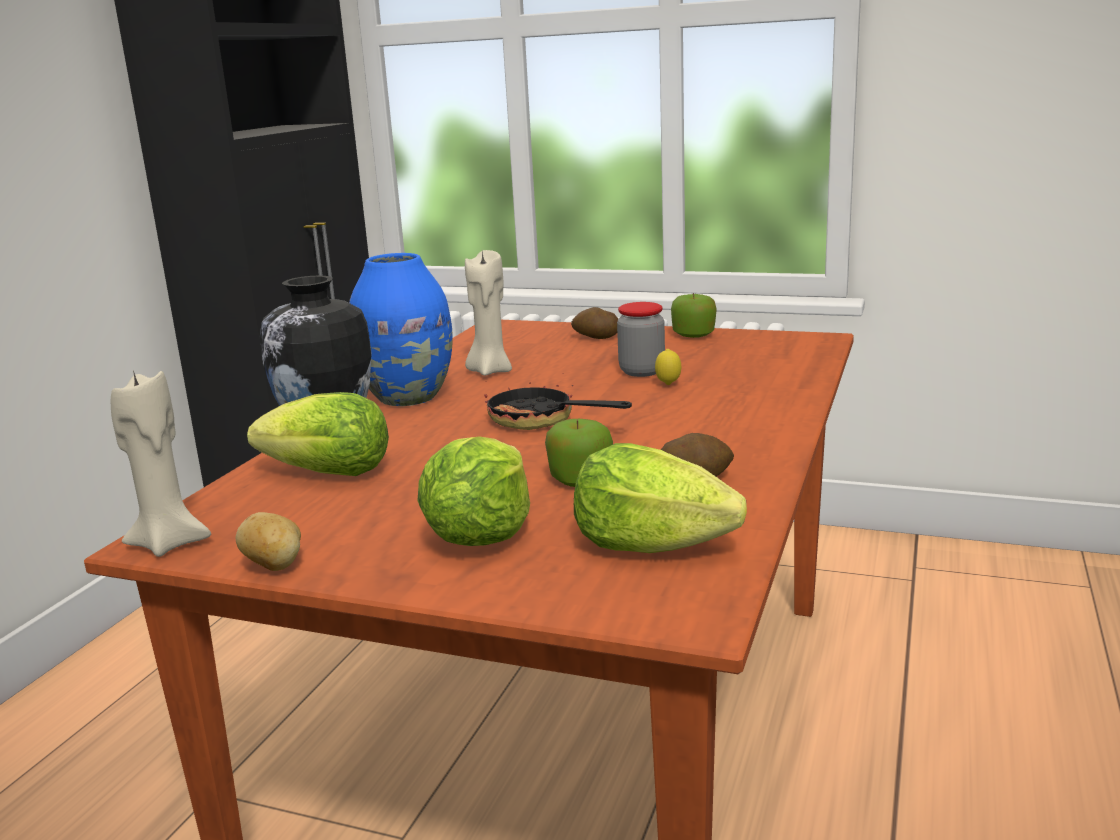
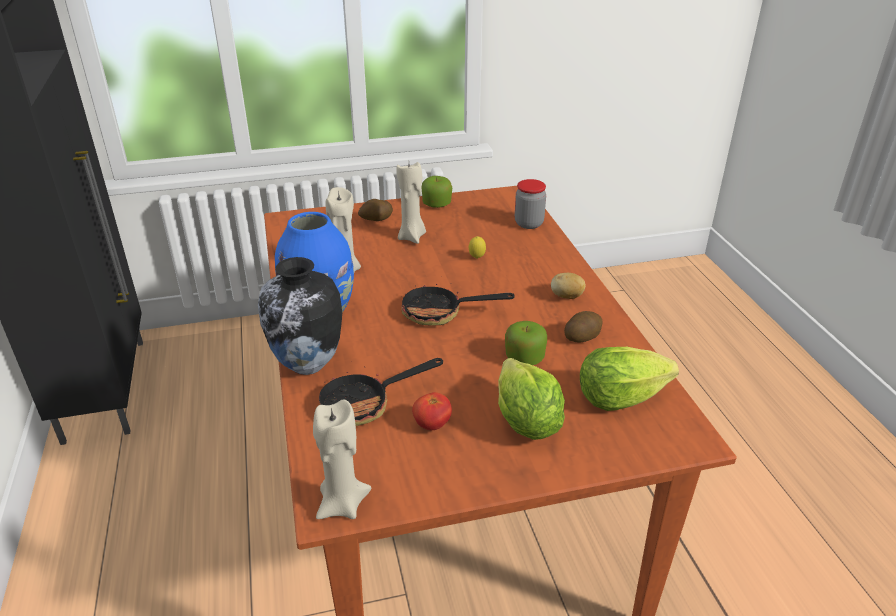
camera: 35 degrees left, 15 degrees up
(275, 566) = (440, 494): potato -> potato (566, 297)
(330, 474) = (365, 404): lettuce -> frying pan
(369, 508) = (432, 424): none -> tomato
(616, 356) = (412, 237): none -> beige candle
(641, 371) = (446, 248): jar -> jar (528, 223)

